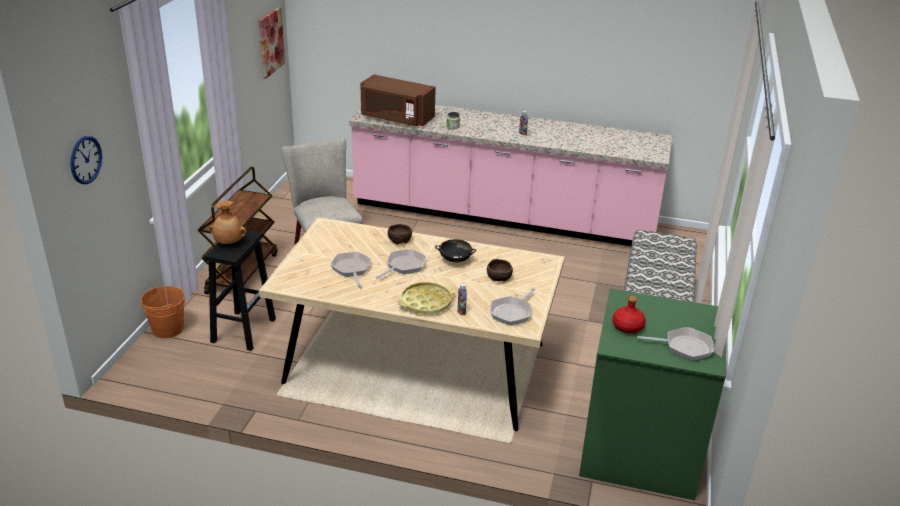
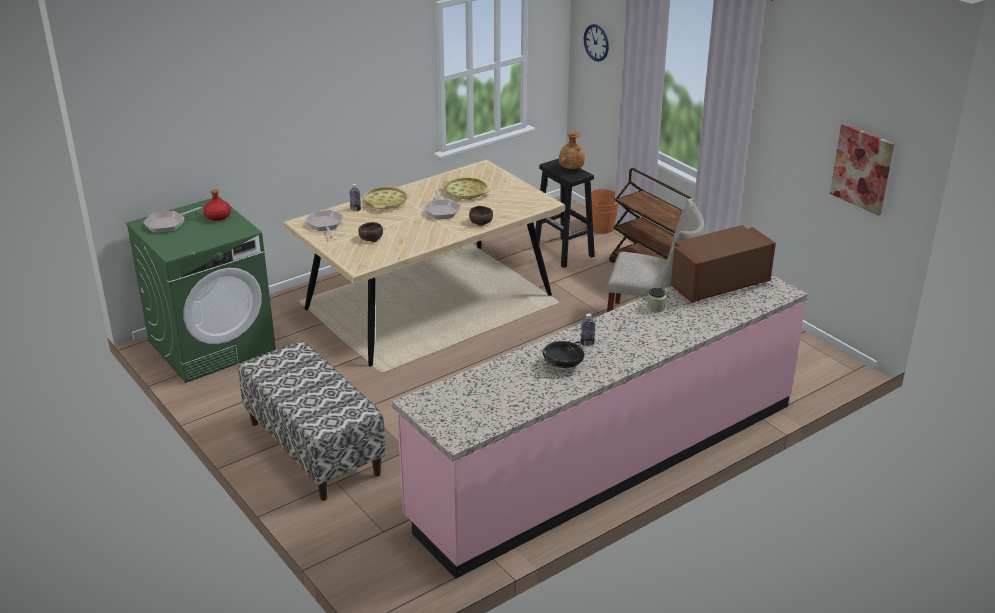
camera: 130 degrees right, 0 degrees up
(351, 269) = (466, 192): frying pan -> yellow tray
(455, 260) = (420, 232): black bowl -> black bowl (562, 365)

